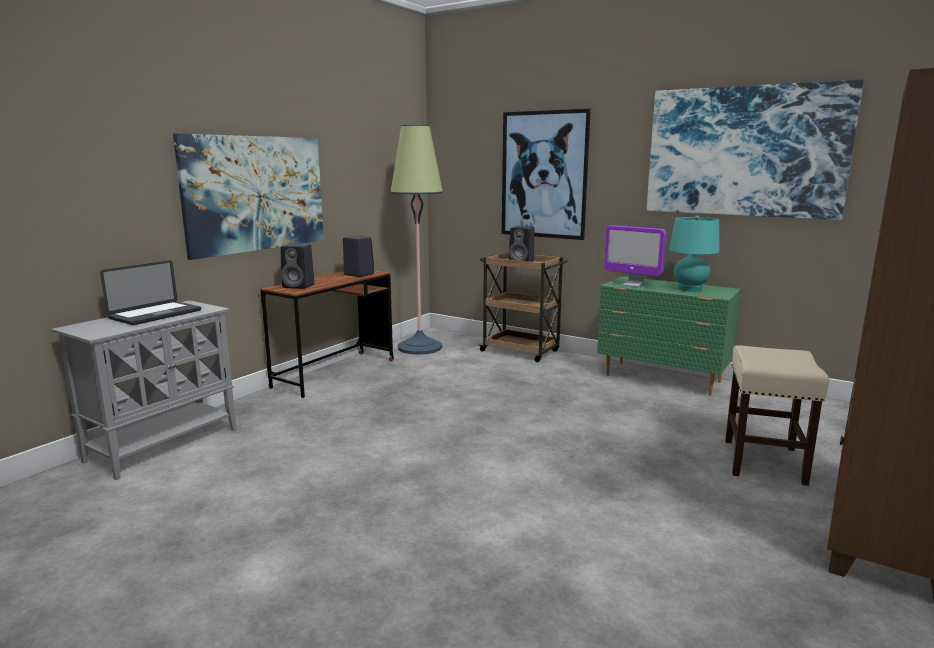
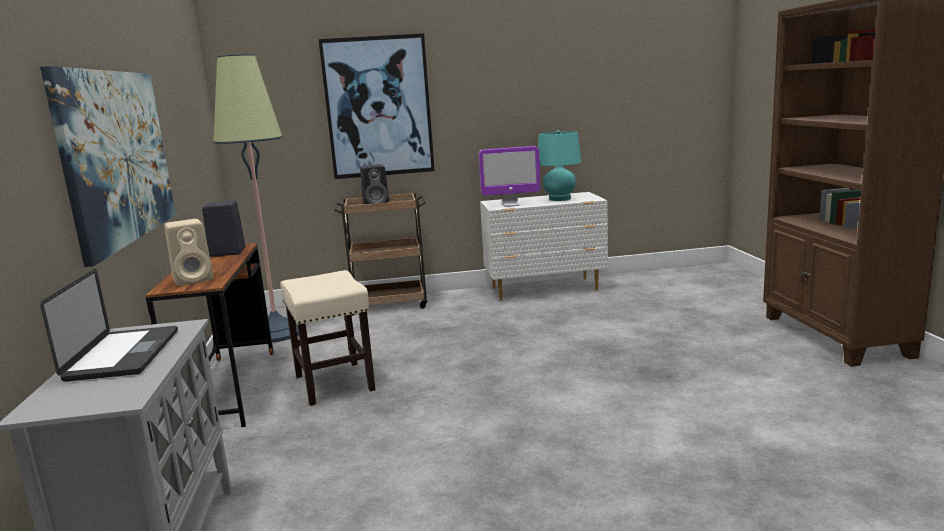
camera: 40 degrees left, 0 degrees up
(299, 286) = (194, 279): black speaker -> beige speaker
(663, 379) = (545, 289): green dresser -> white dresser
(744, 152) = (575, 69): picture -> none
(764, 462) = (709, 320): beige stool -> beige stool (335, 383)

